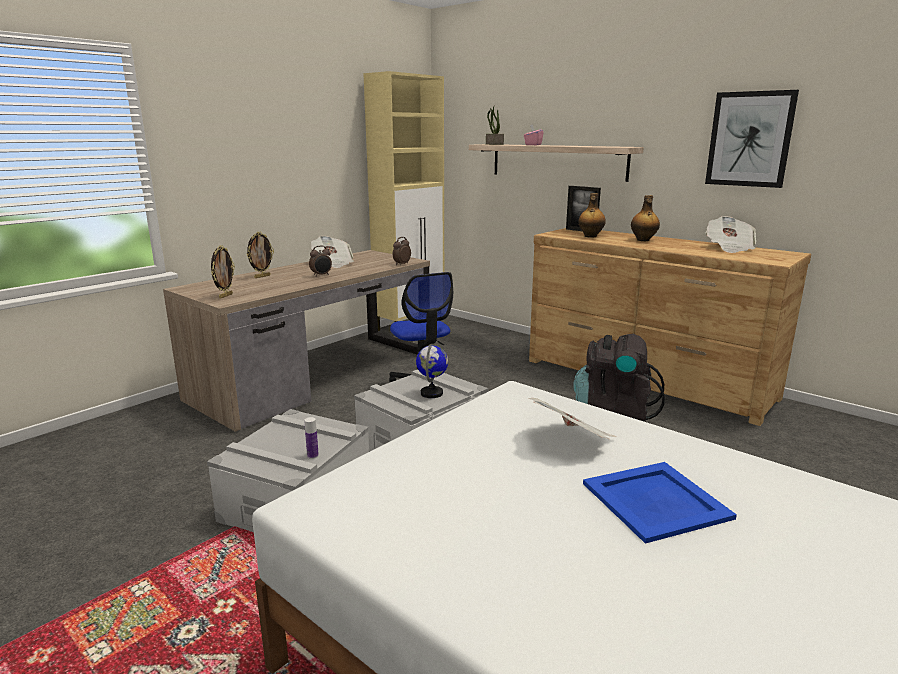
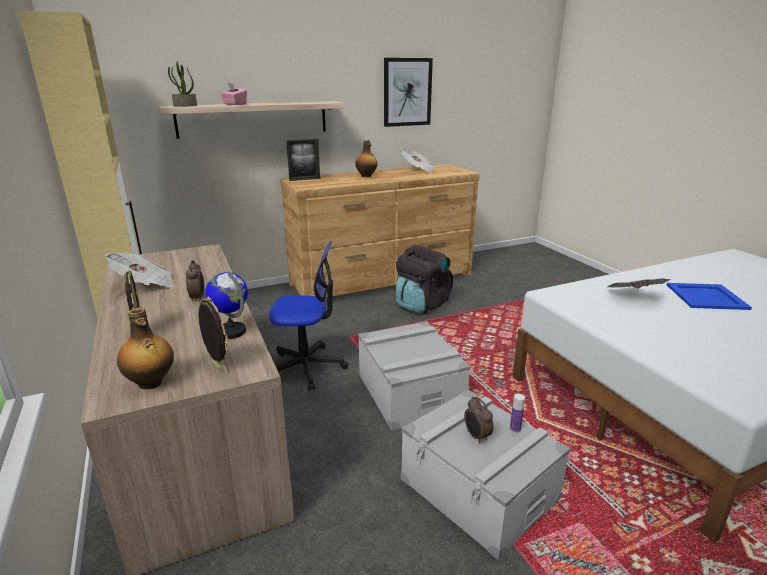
camera: 65 degrees left, 5 degrees up
(401, 264) = (215, 256): alarm clock -> alarm clock (476, 436)
(432, 393) = (419, 345): globe -> globe (231, 332)
(590, 236) = (331, 181): bottle -> bottle (151, 383)

